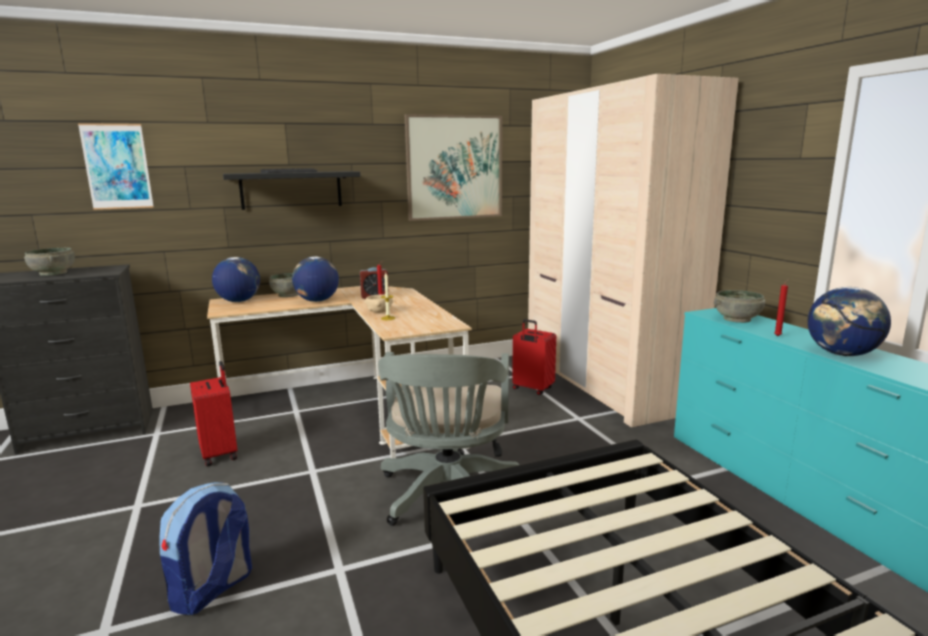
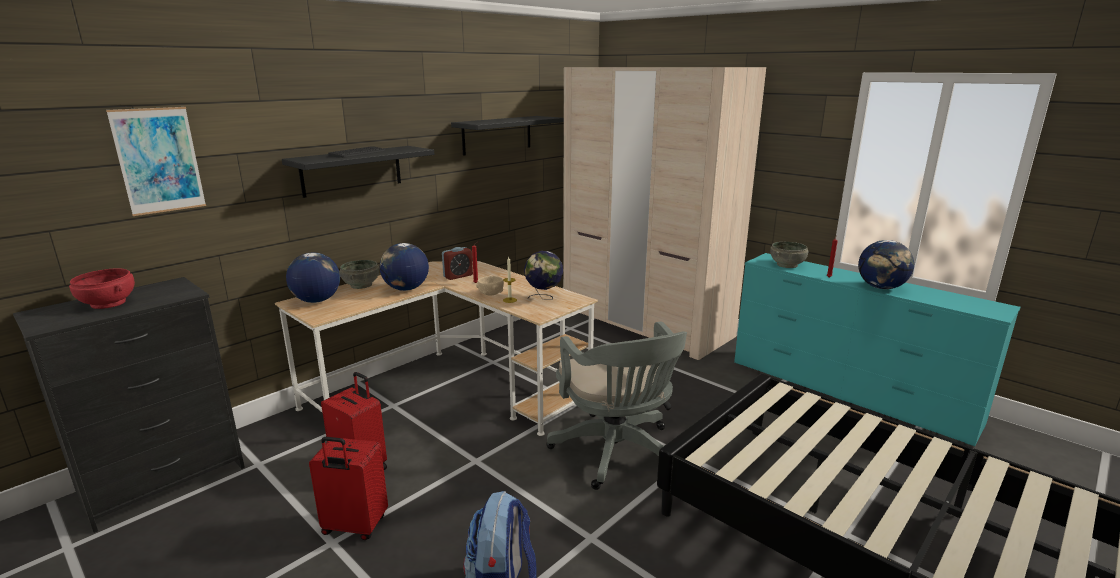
camera: 25 degrees left, 5 degrees up
(54, 273) = (109, 303): grey bowl -> red bowl
(421, 320) = (544, 298): none -> globe
(454, 167) = (497, 135): picture -> black shelf
(532, 389) = (593, 340): red suitcase -> red suitcase (354, 527)

